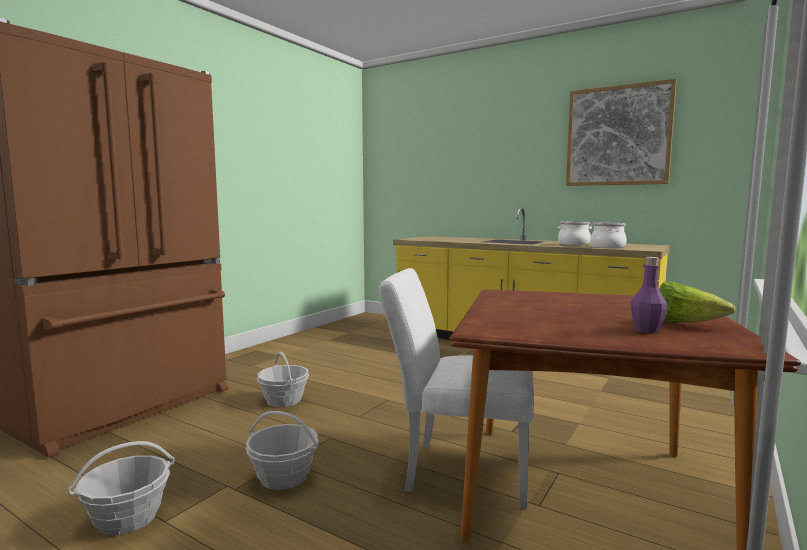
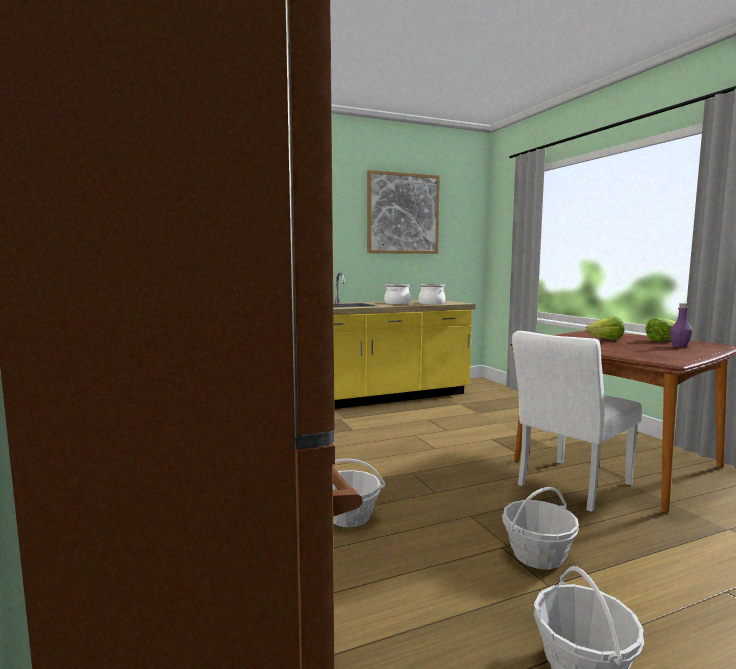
camera: 55 degrees left, 0 degrees up
(604, 306) = (605, 340): none -> lettuce

